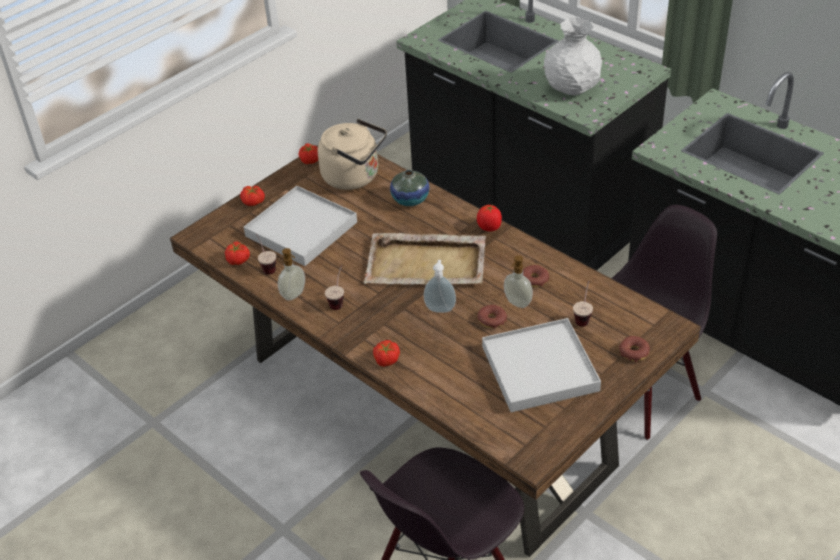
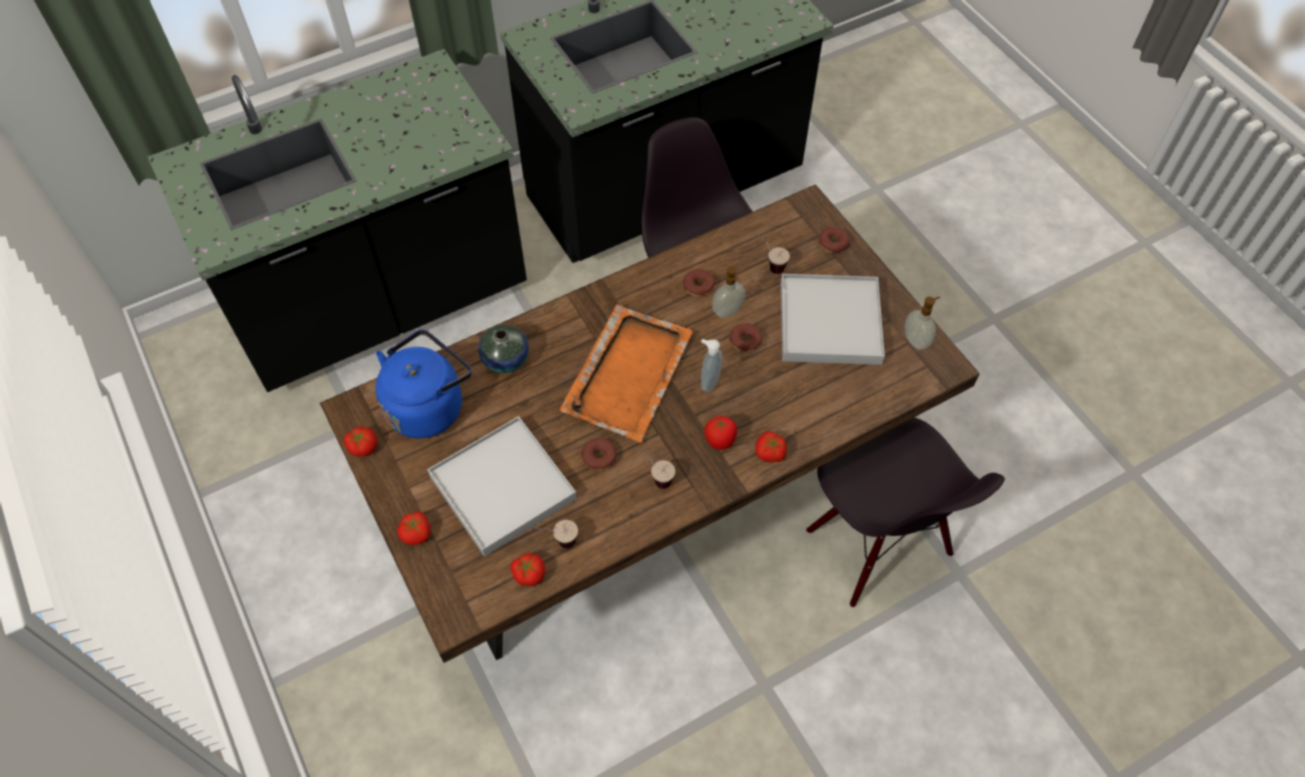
camera: 75 degrees left, 15 degrees up
(294, 295) = (625, 522): soap dispenser -> soap dispenser (916, 340)
(345, 267) = (599, 457): none -> donut
(354, 177) = (428, 405): beige kettle -> blue kettle
(427, 263) = (629, 373): beige tray -> orange tray
(489, 227) = (595, 299): tomato -> tomato (720, 440)
(572, 88) = (427, 138): white vase -> none

